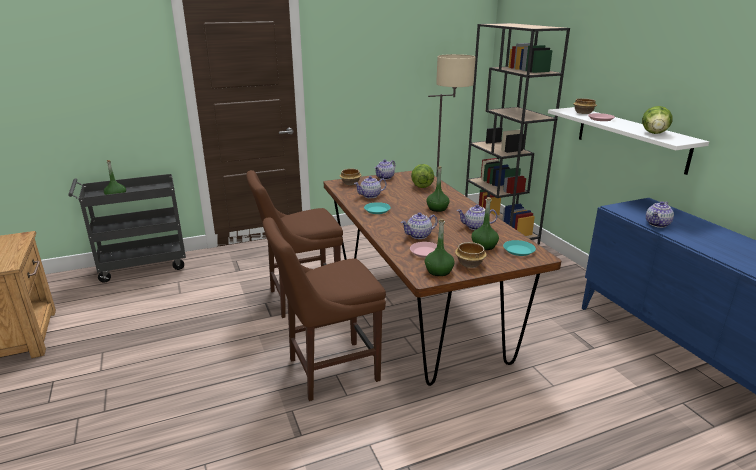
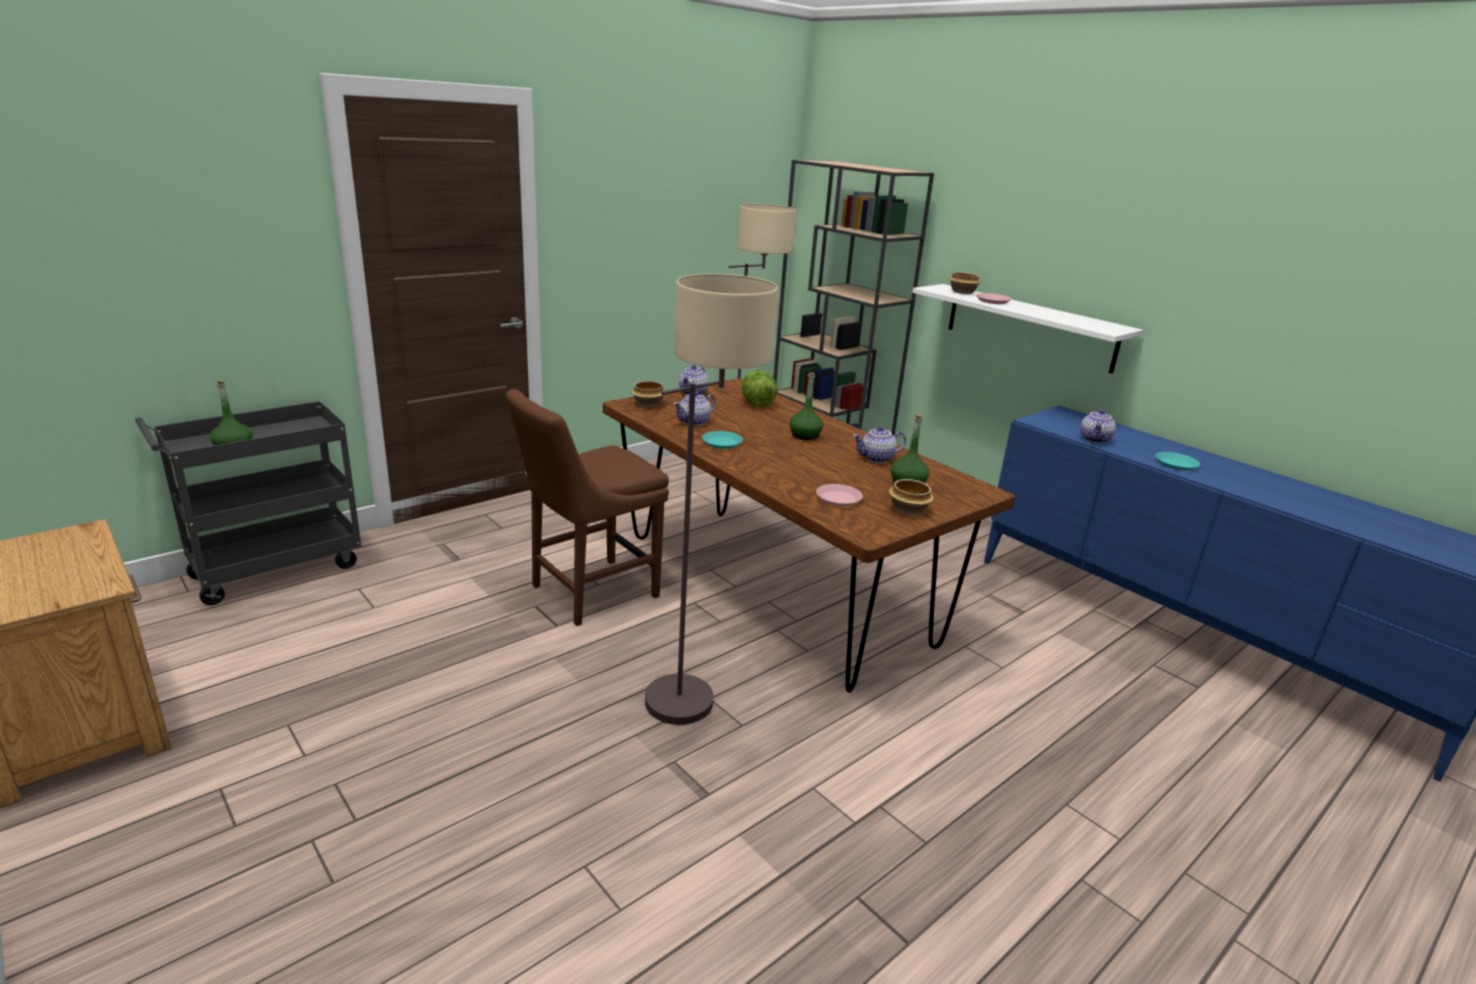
camera: 20 degrees left, 0 degrees up
(328, 370) = (695, 694): brown chair -> beige floor lamp
(419, 235) = (811, 476): teapot -> none
(438, 271) = (877, 523): green bottle -> none
(518, 250) = (955, 486): turquoise plate -> turquoise plate (1175, 464)
(654, 133) = (1074, 320): lettuce -> none

